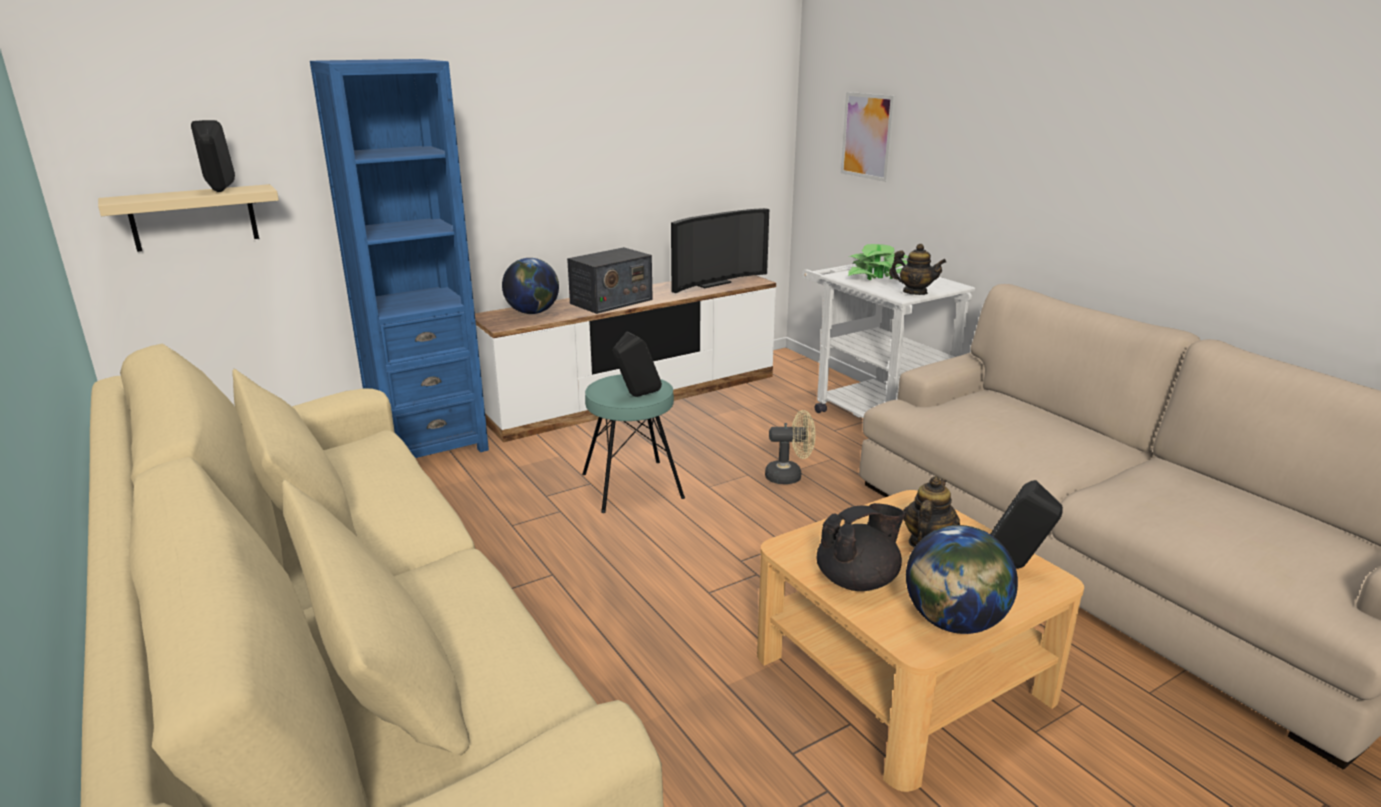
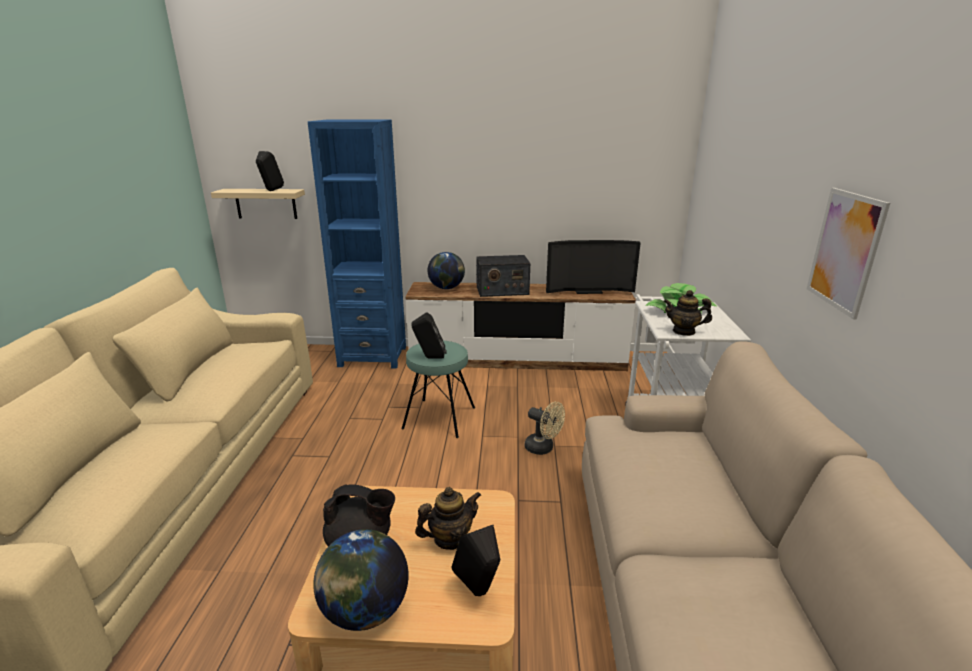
camera: 35 degrees right, 0 degrees up
(867, 136) = (720, 192): picture -> picture (845, 251)
(915, 292) = (684, 331): teapot -> teapot turned 135 degrees clockwise

